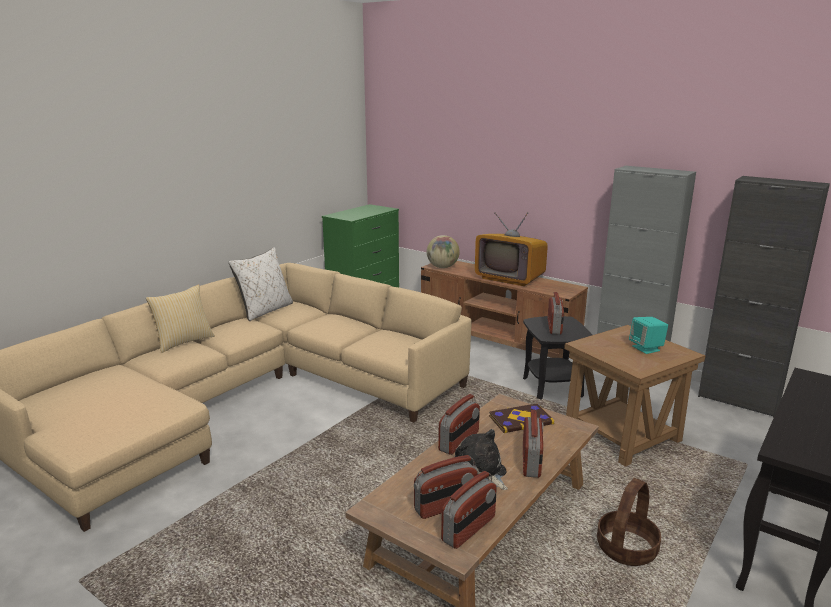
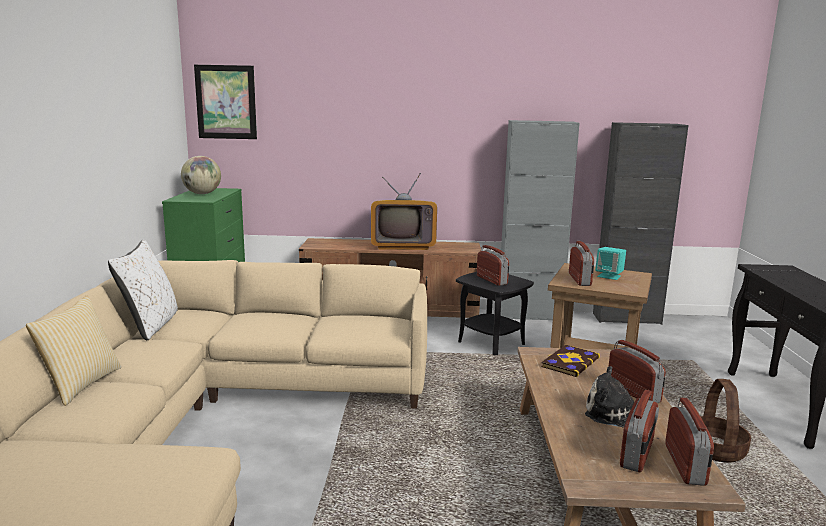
camera: 35 degrees left, 5 degrees down
(392, 135) = (226, 102): none -> picture
(442, 267) = (322, 245): globe -> globe (202, 194)
(459, 441) = (554, 395): radio -> radio (580, 280)

